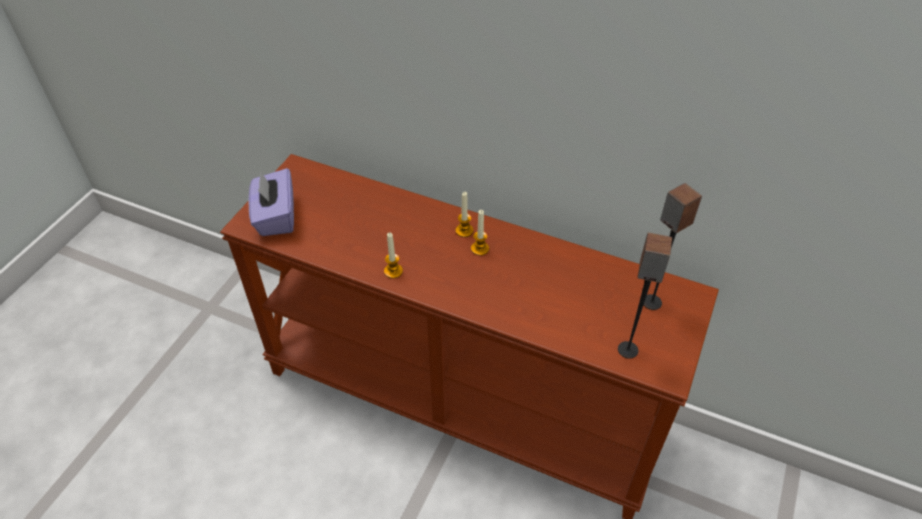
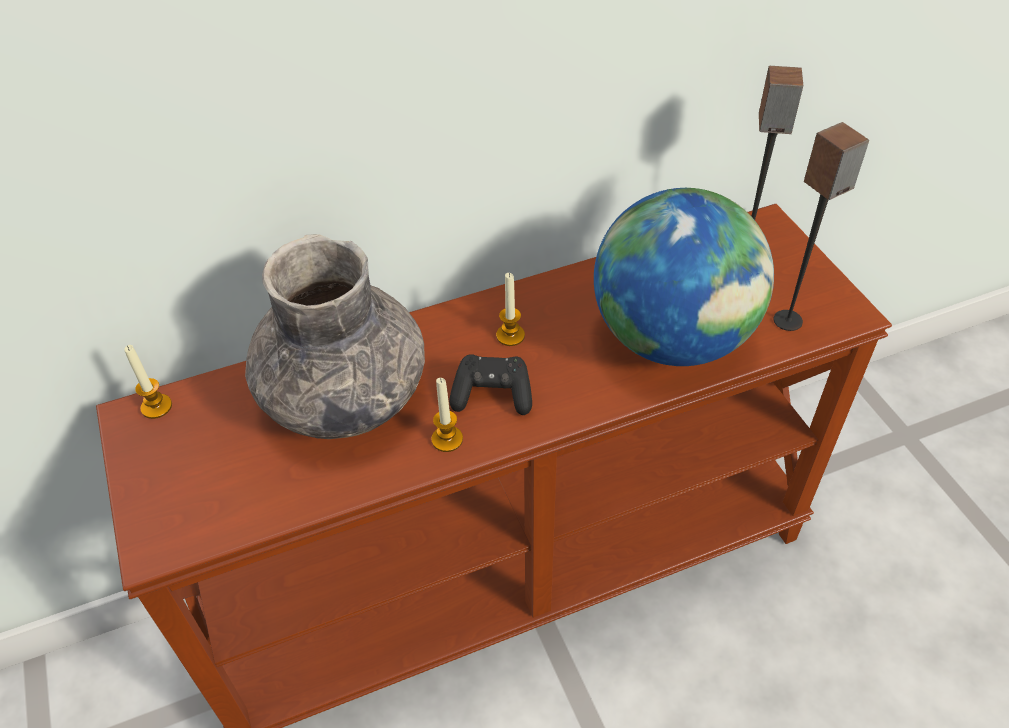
camera: 45 degrees left, 0 degrees up
(276, 217) = (190, 501): purple tissue box -> none
(378, 220) = (343, 395): none -> grey vase
(436, 268) = (492, 395): none -> black game controller
(464, 231) = (465, 329): candle -> candle (156, 407)
(554, 310) = (672, 338): none -> globe

